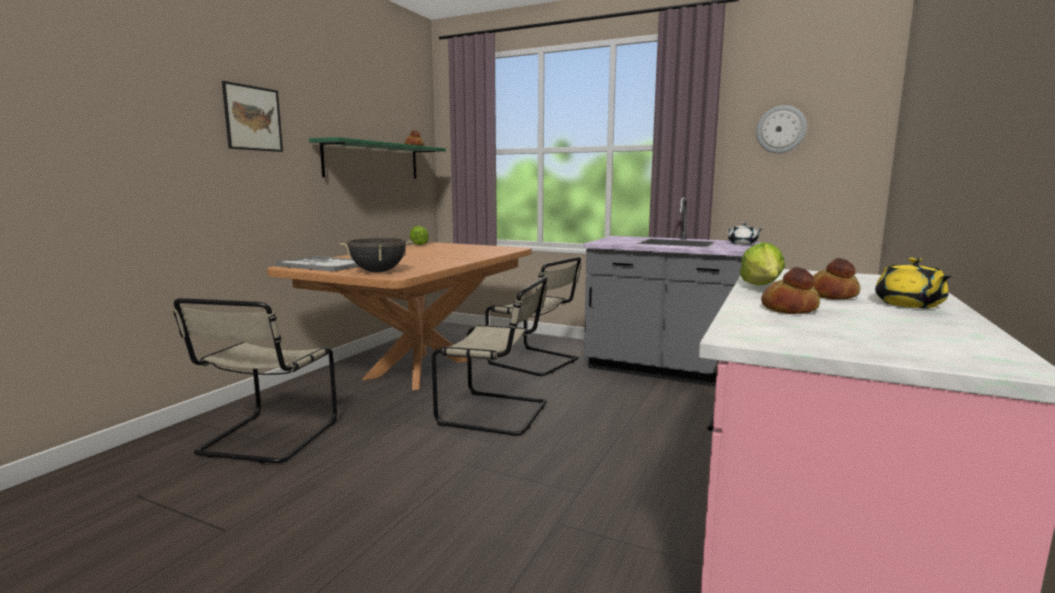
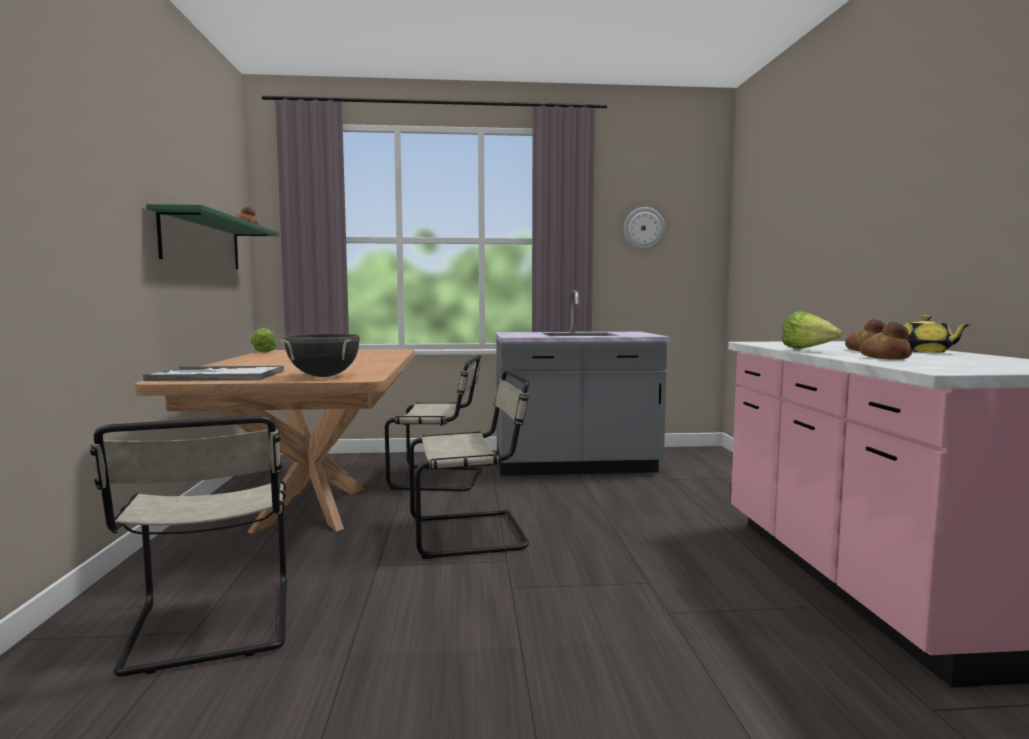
camera: 30 degrees left, 5 degrees down
(253, 118) = (91, 166): picture -> none
(742, 244) = (636, 333): white teapot -> none

